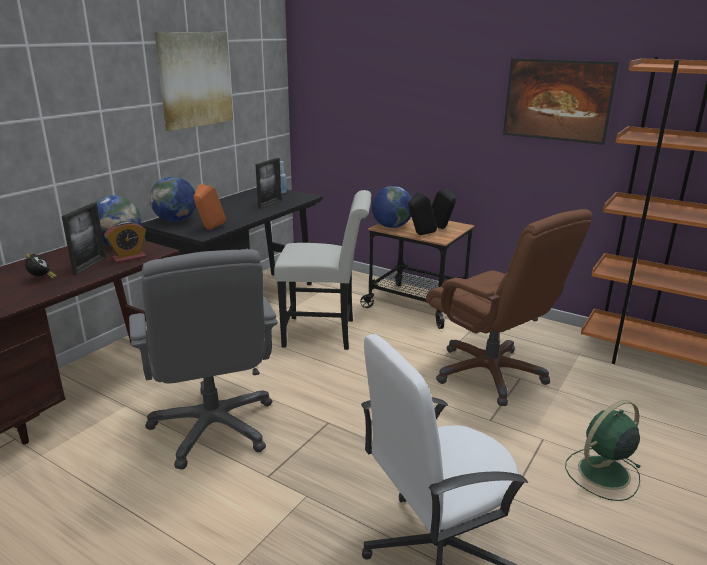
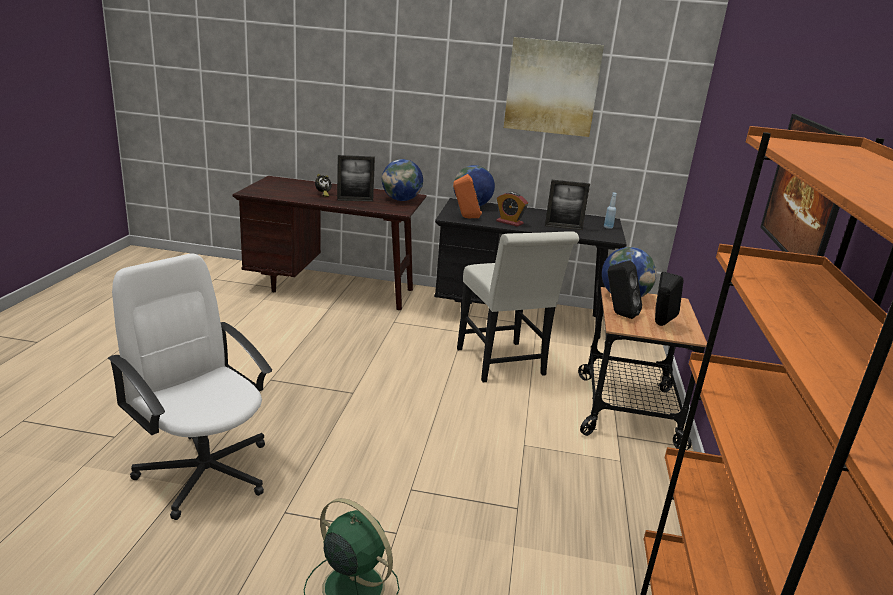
camera: 65 degrees right, 0 degrees up
(129, 258) = (378, 206): alarm clock -> alarm clock (509, 222)
(214, 427) = (319, 346): grey office chair -> none
(490, 374) = (509, 483): brown office chair -> none

